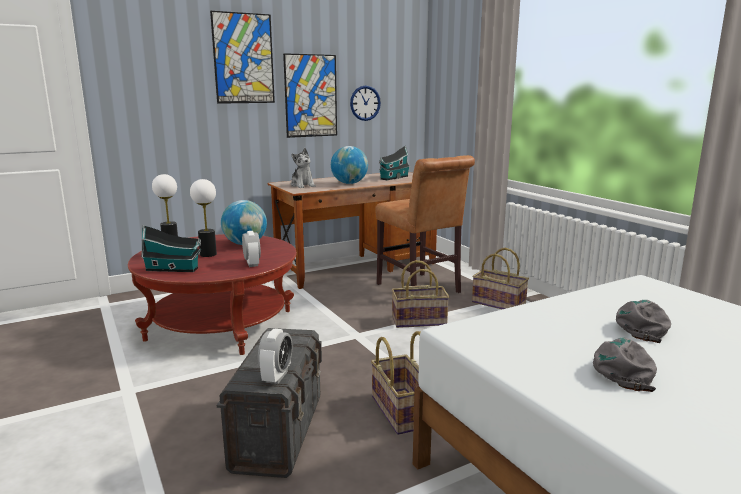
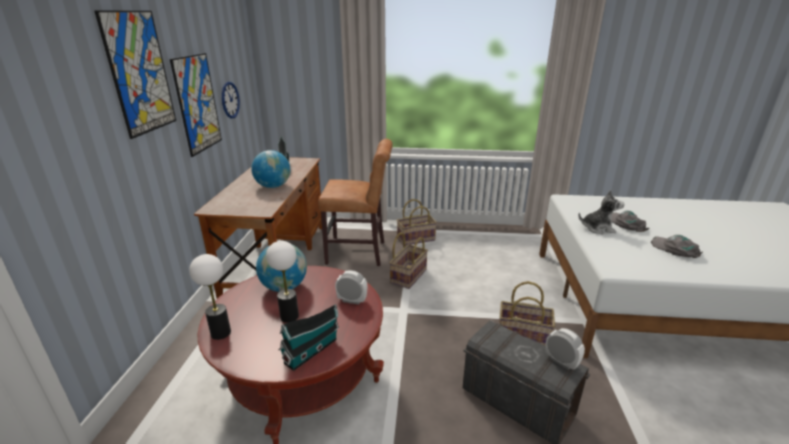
camera: 55 degrees left, 10 degrees up
(302, 185) = (243, 204): plush toy -> plush toy (597, 228)

